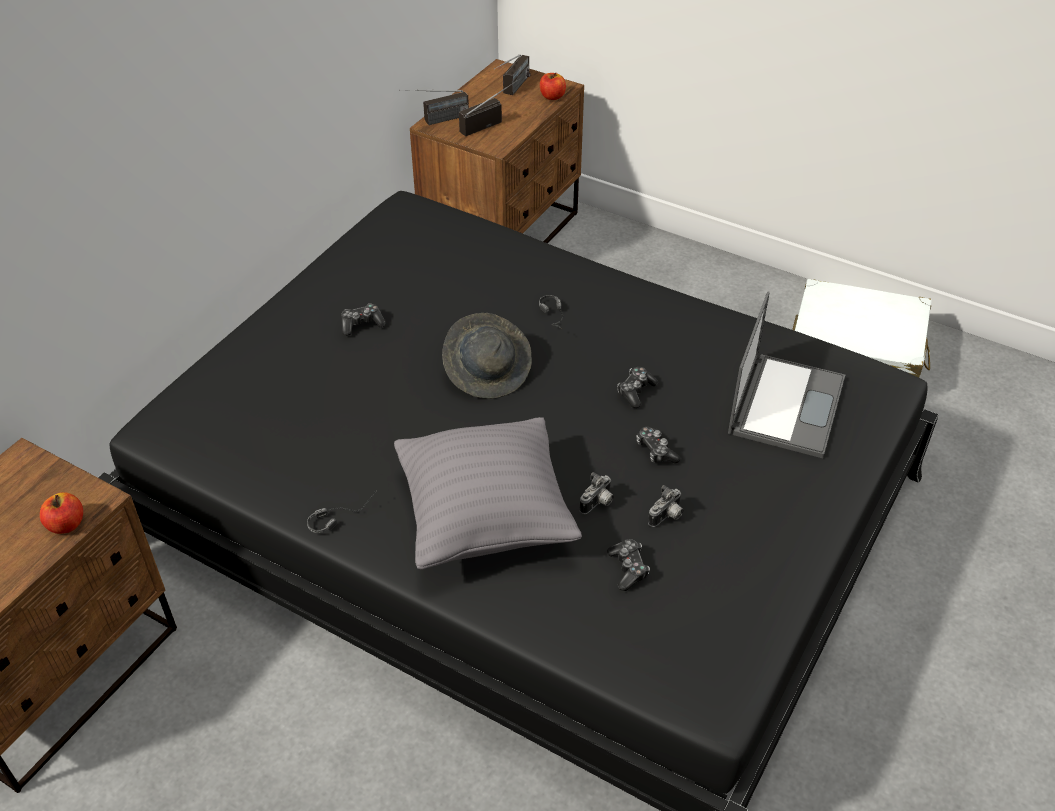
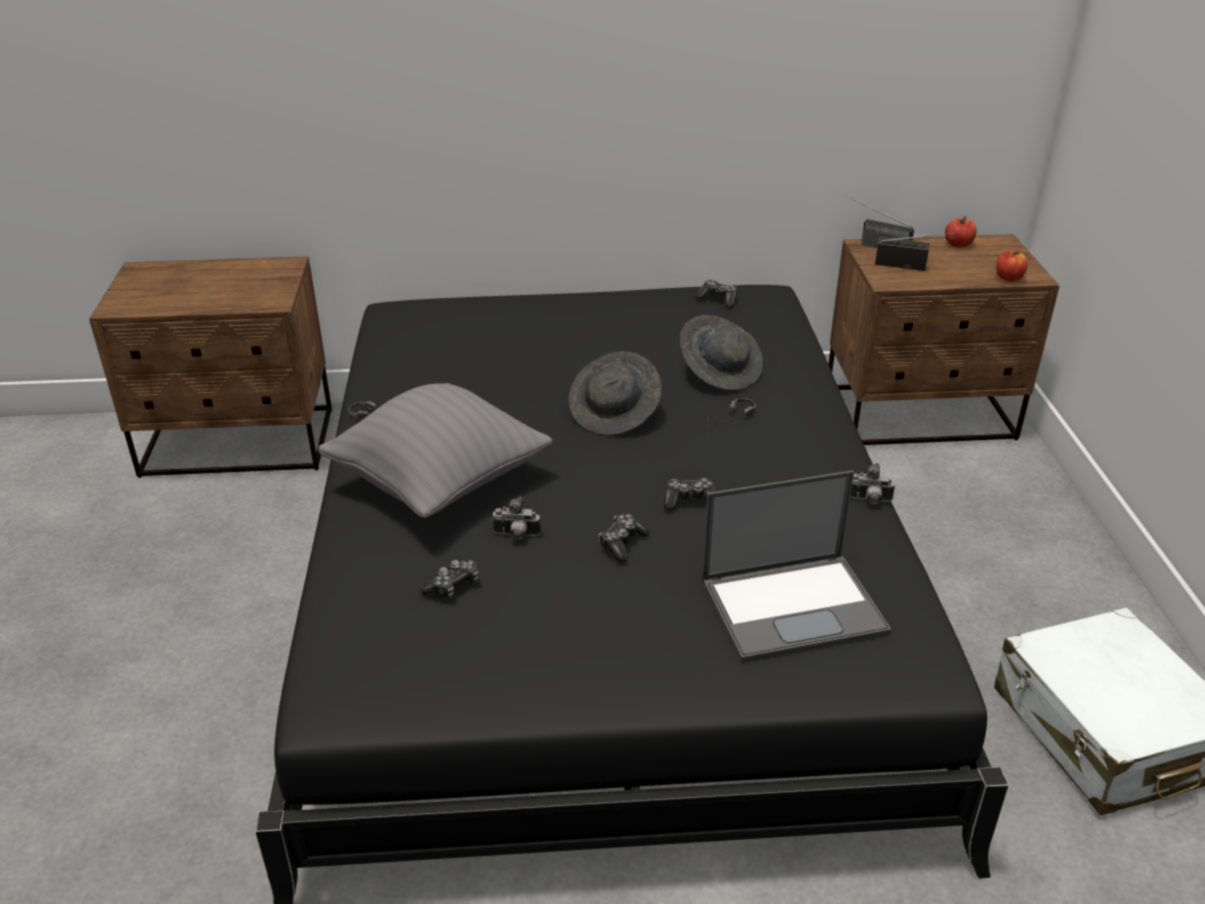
camera: 55 degrees right, 10 degrees down
(67, 524) = (243, 303): apple -> apple (958, 244)
(362, 324) = (597, 335): game controller -> game controller (718, 299)
(488, 288) = (720, 371): none -> grey hat
(513, 90) = (982, 258): radio -> none
(667, 517) = (542, 584): camera -> camera (869, 500)

